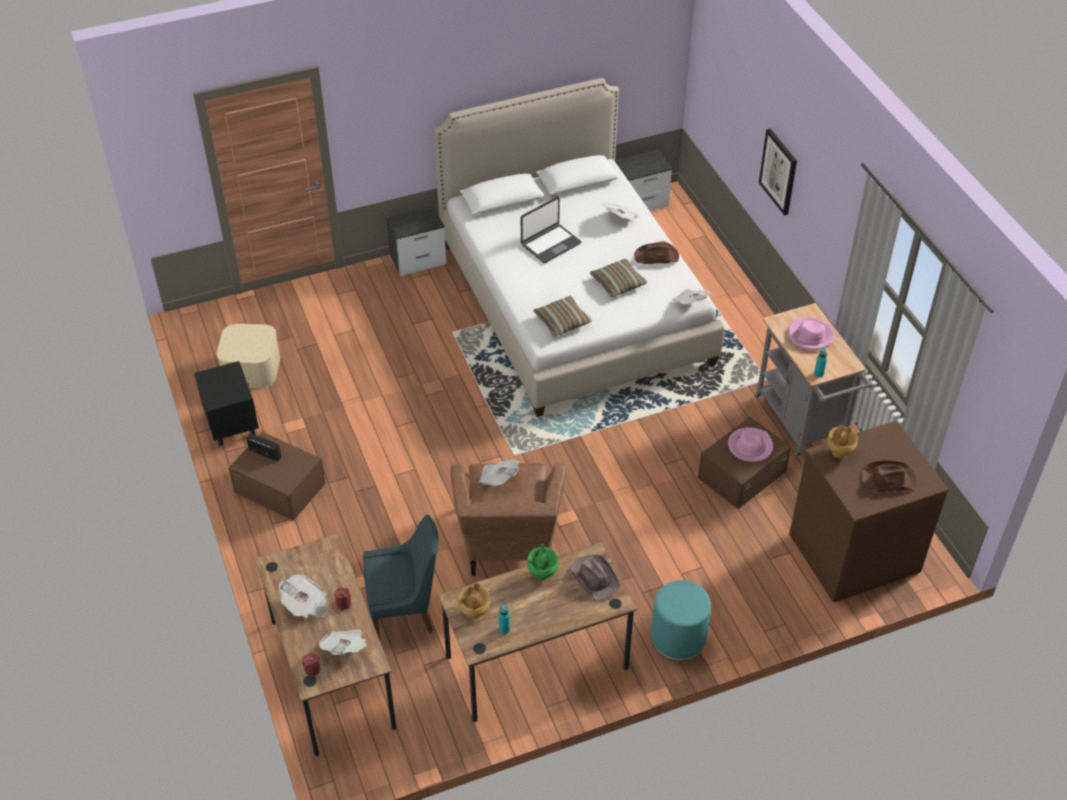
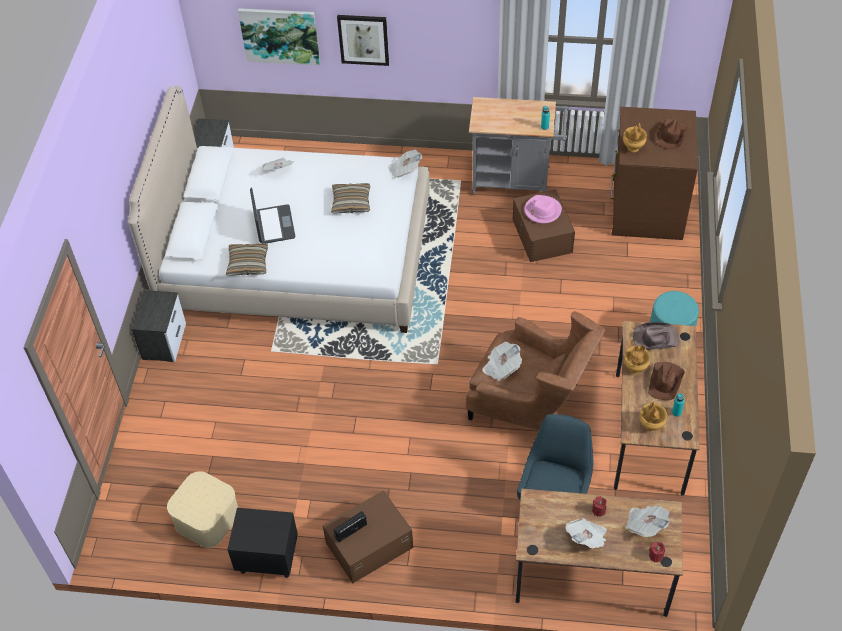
camera: 60 degrees left, 5 degrees up
(543, 574) = (635, 368): green vase -> brown vase
(562, 321) = (370, 254): pillow -> pillow (248, 264)
(657, 257) = (339, 167): brown hat -> brown hat (666, 381)
(734, 117) = (280, 35): none -> picture
(810, 336) = (504, 114): pink hat -> none

